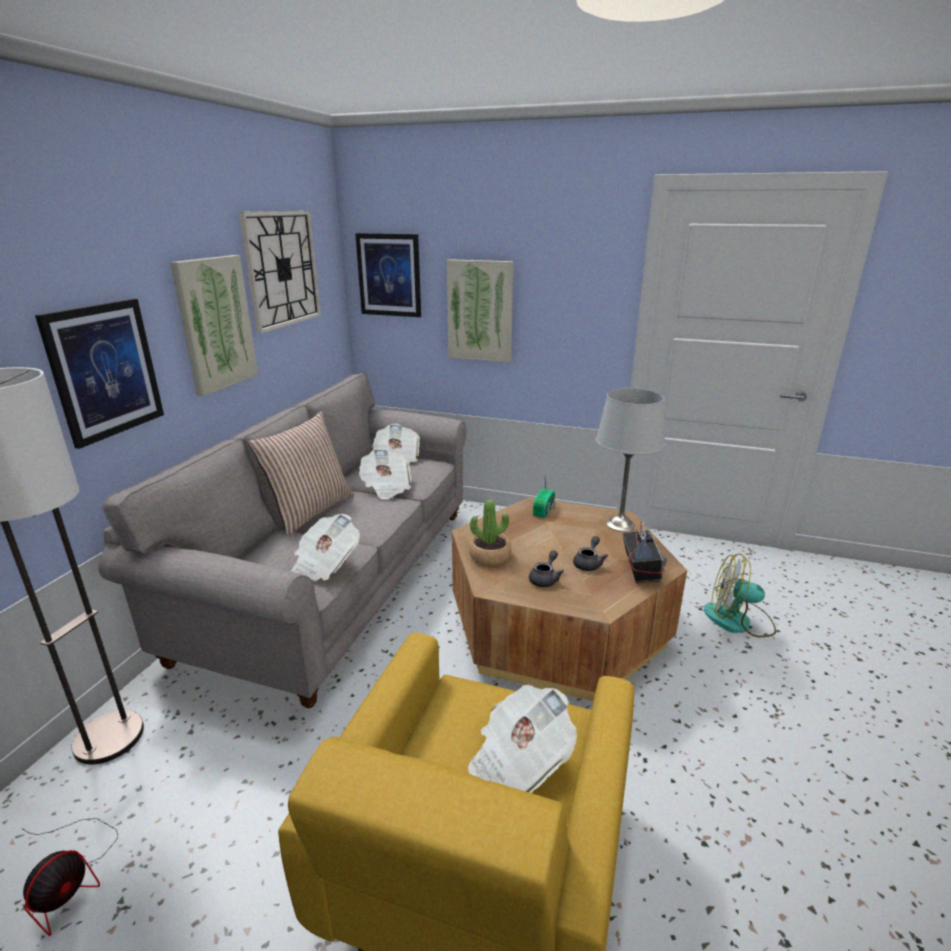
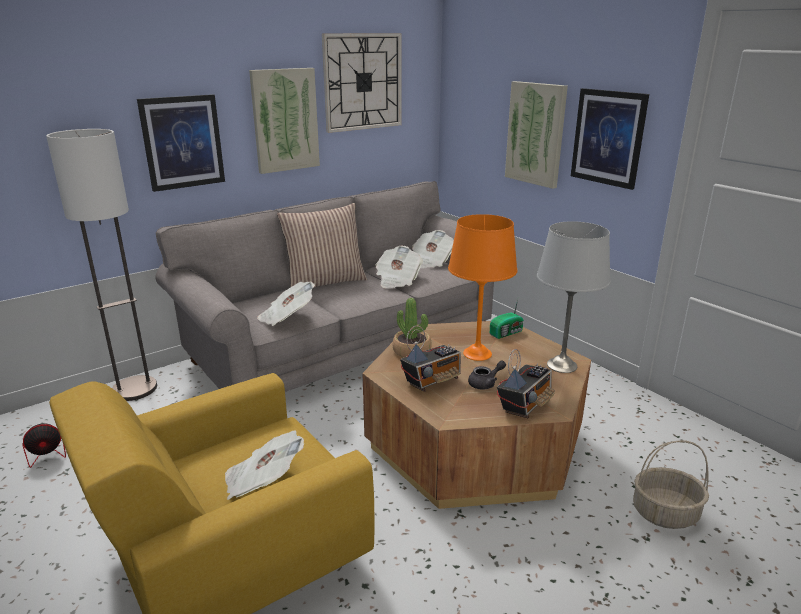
camera: 35 degrees right, 0 degrees up
(389, 275) = (470, 94): picture -> picture (608, 138)
(545, 579) = (432, 381): grey teapot -> radio
(546, 537) = (477, 353): none -> orange table lamp
(738, 621) = (664, 513): fan -> basket

